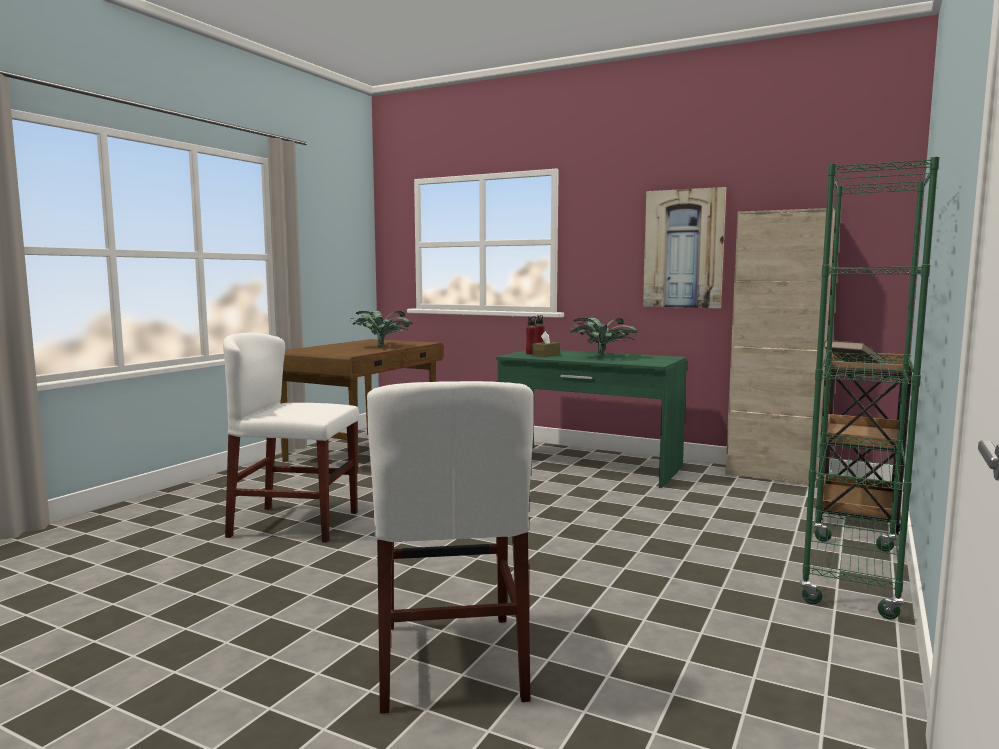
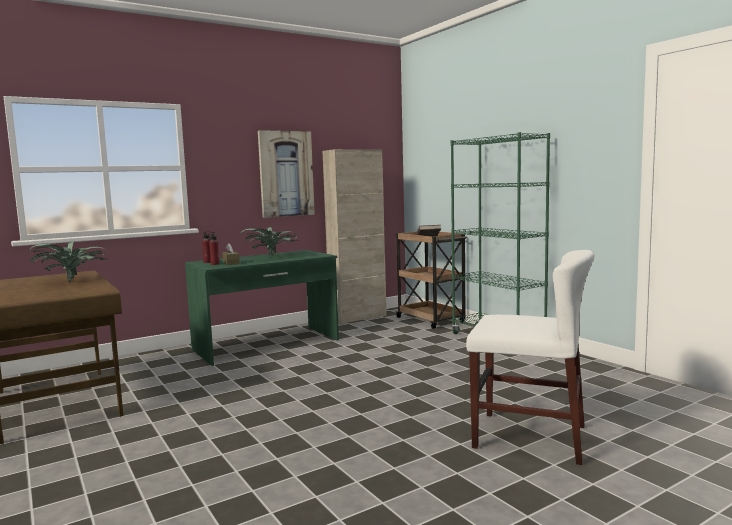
camera: 60 degrees left, 0 degrees up
(295, 524) = (224, 457): white chair -> none

